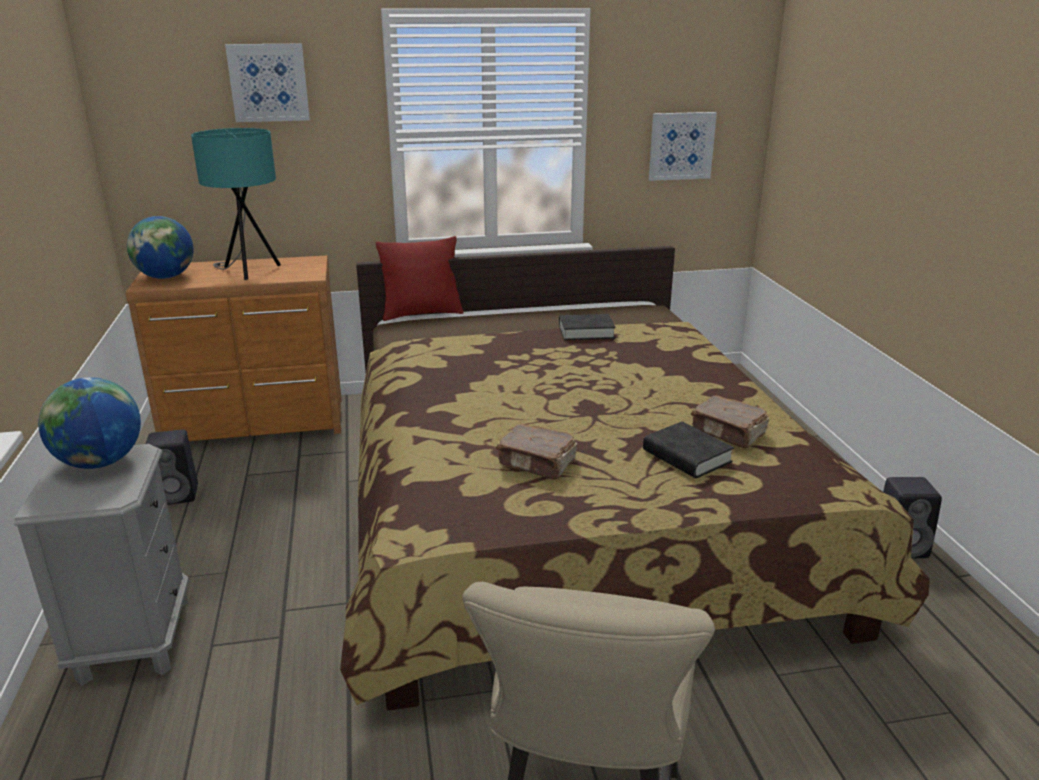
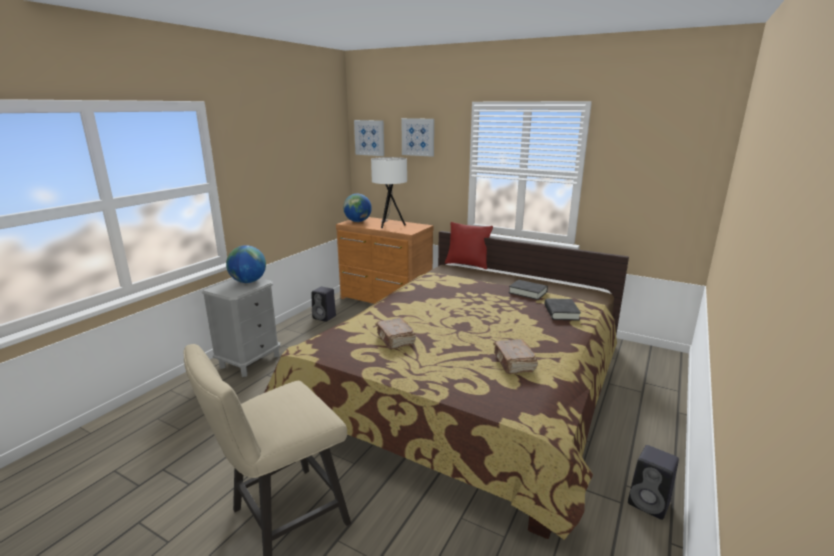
camera: 40 degrees right, 5 degrees down
(248, 271) = (390, 225): turquoise table lamp -> white table lamp
(681, 146) = (650, 192): picture -> picture (369, 137)
(686, 456) = (469, 364): black book -> black book (561, 312)

